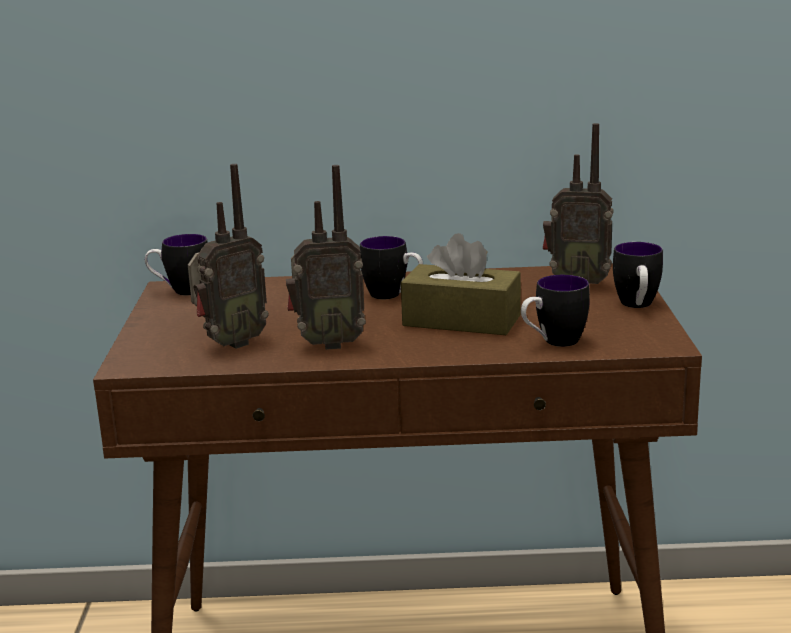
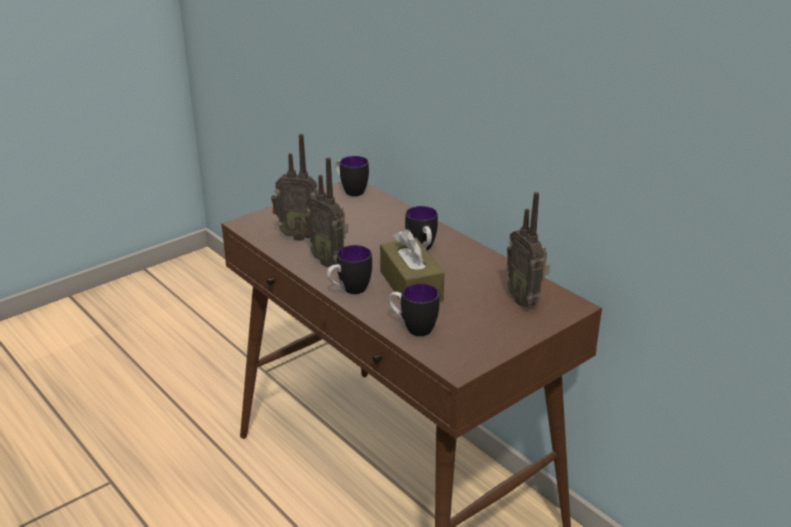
camera: 50 degrees right, 10 degrees up
(637, 306) = (513, 336): mug -> mug (349, 291)

